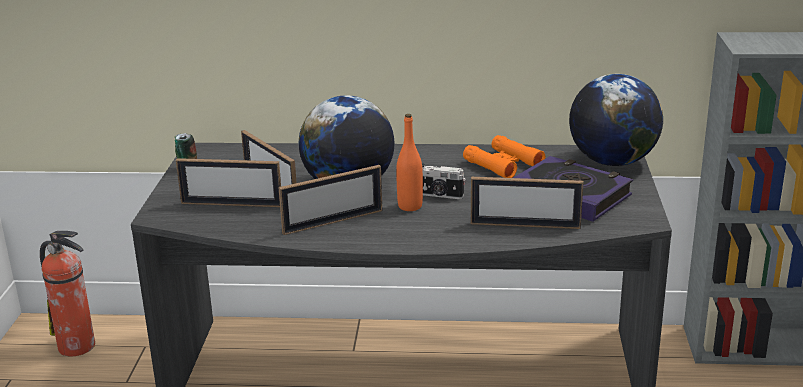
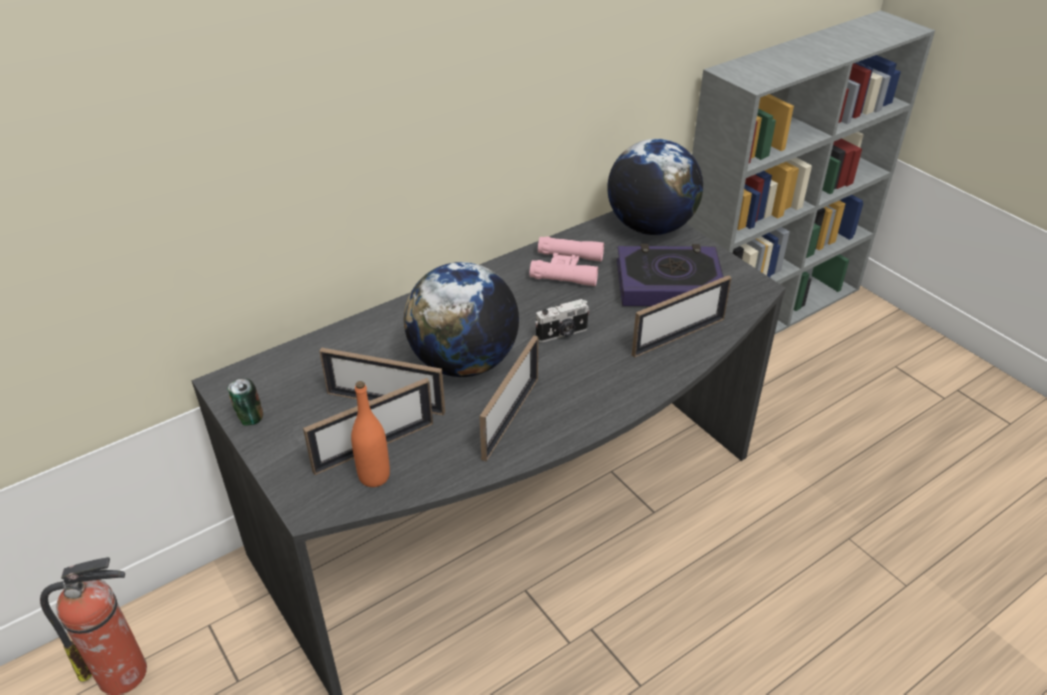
camera: 40 degrees left, 15 degrees up
(410, 206) = (555, 361): orange bottle -> orange bottle (374, 476)
(503, 164) = (567, 268): orange binoculars -> pink binoculars

